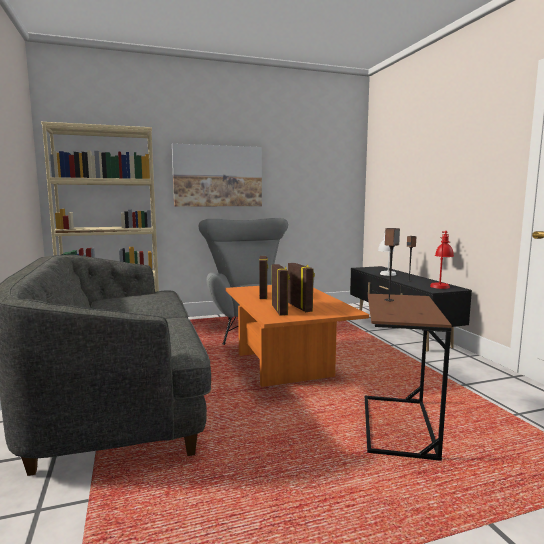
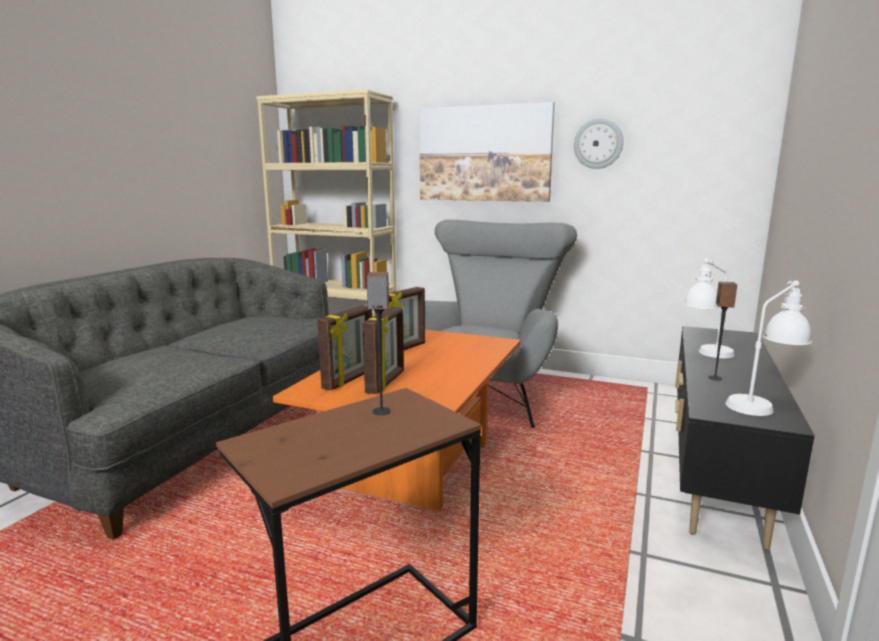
camera: 40 degrees right, 5 degrees up
(285, 172) = (598, 143): none -> wall clock
(440, 285) = (762, 404): red table lamp -> white table lamp

